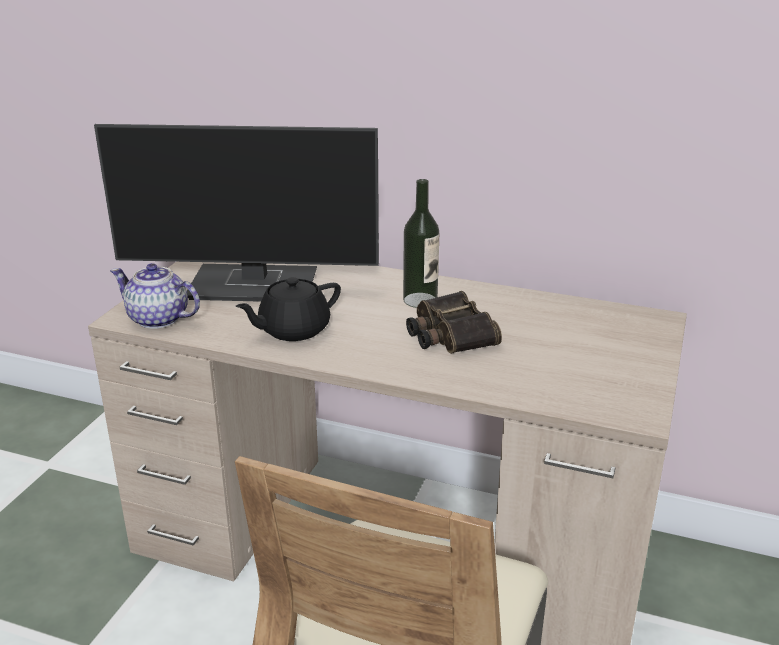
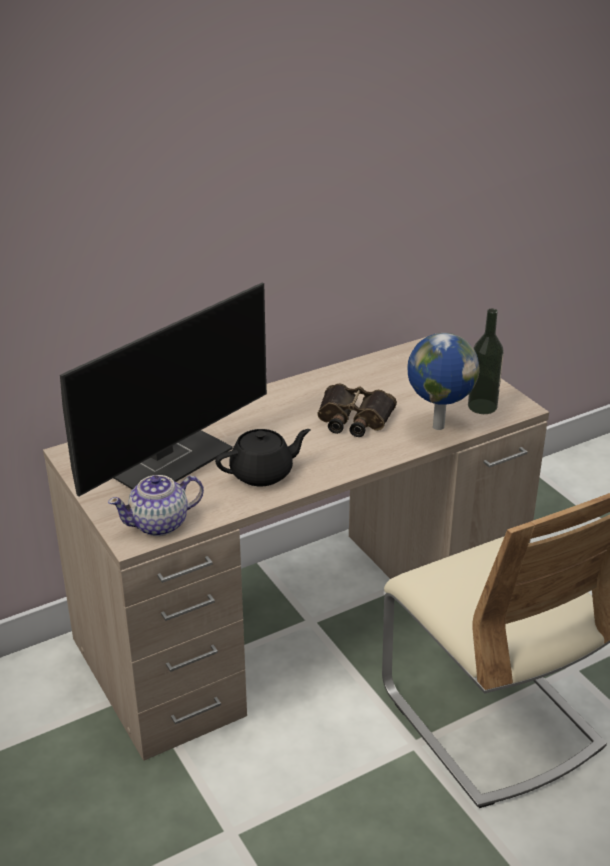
camera: 50 degrees left, 5 degrees up
(292, 330) = (263, 473): black teapot -> black teapot turned 120 degrees counterclockwise
(420, 300) = (293, 407): bottle -> bottle (482, 406)
(512, 381) = (437, 426): none -> globe

